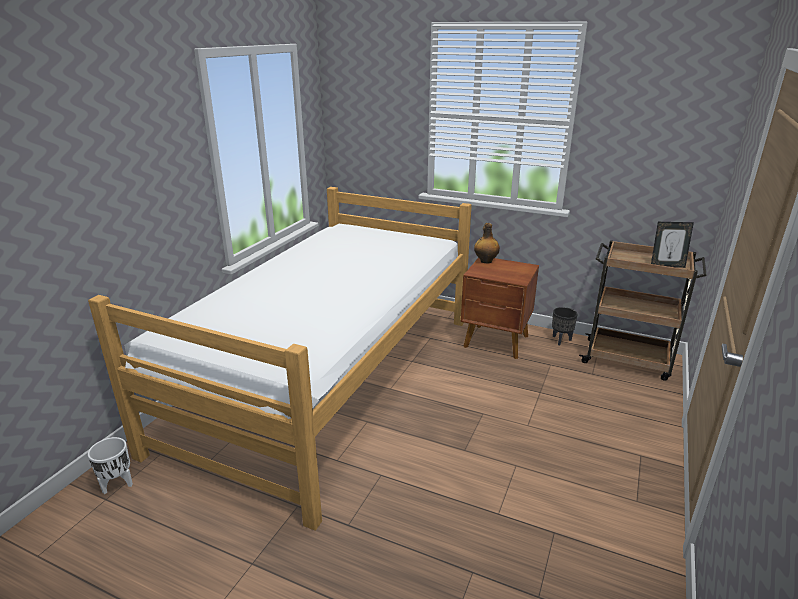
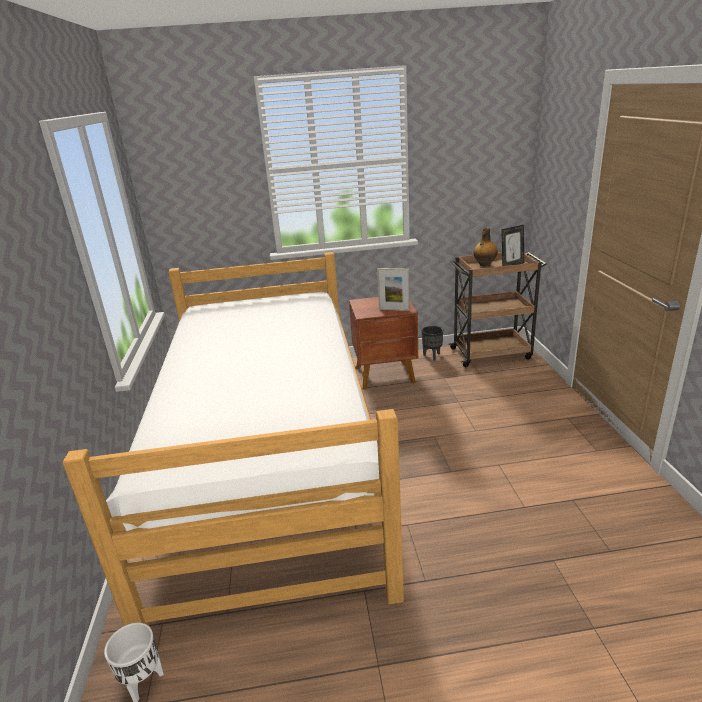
camera: 30 degrees left, 0 degrees up
(485, 261) = (360, 303): bottle -> bottle (484, 265)
(507, 277) = (394, 309): none -> picture frame

